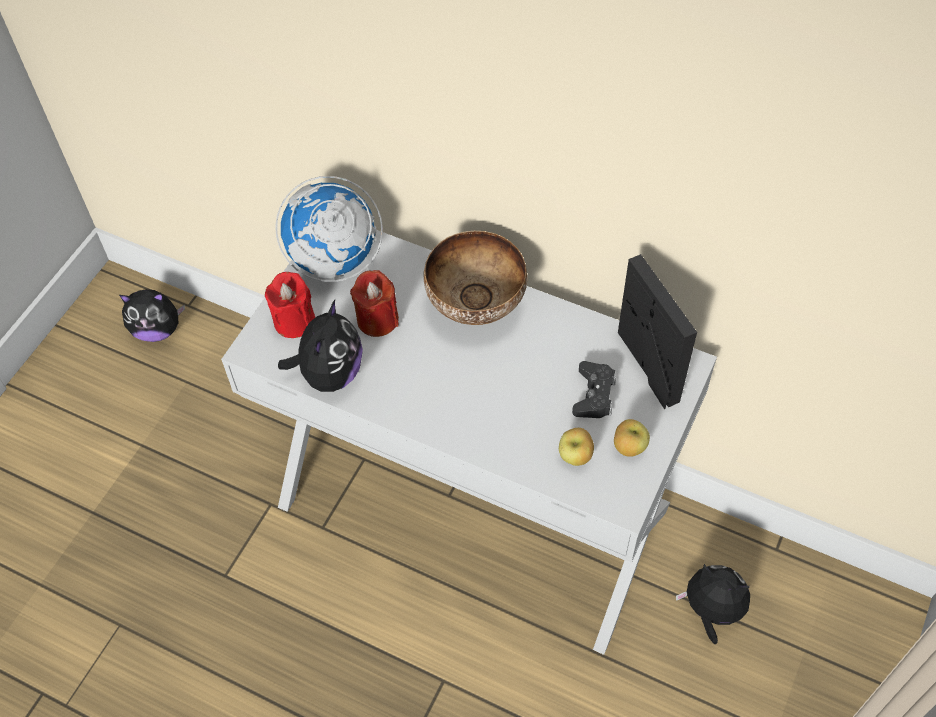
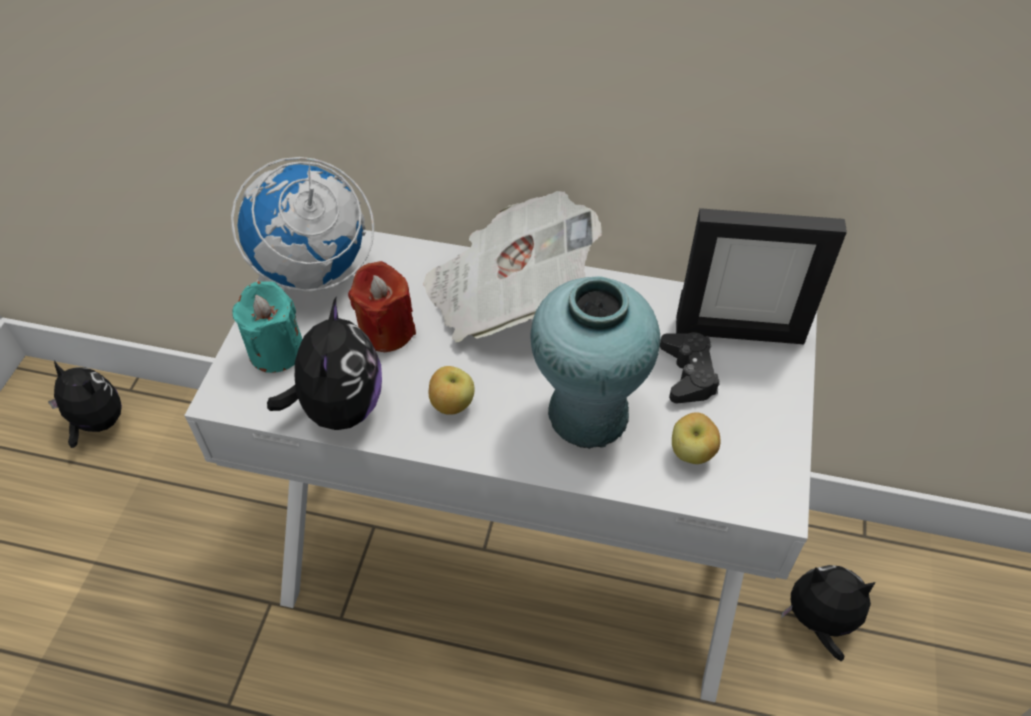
camera: 15 degrees left, 5 degrees down
(157, 330) = (96, 423): plush toy -> plush toy turned 135 degrees counterclockwise
(294, 321) = (276, 351): red candle -> turquoise candle
(475, 307) = (507, 296): bowl -> newspaper
(508, 412) = (587, 414): none -> turquoise vase
(629, 447) = (754, 429): apple -> apple (451, 405)
(646, 367) = (739, 330): picture frame -> picture frame turned 135 degrees clockwise

